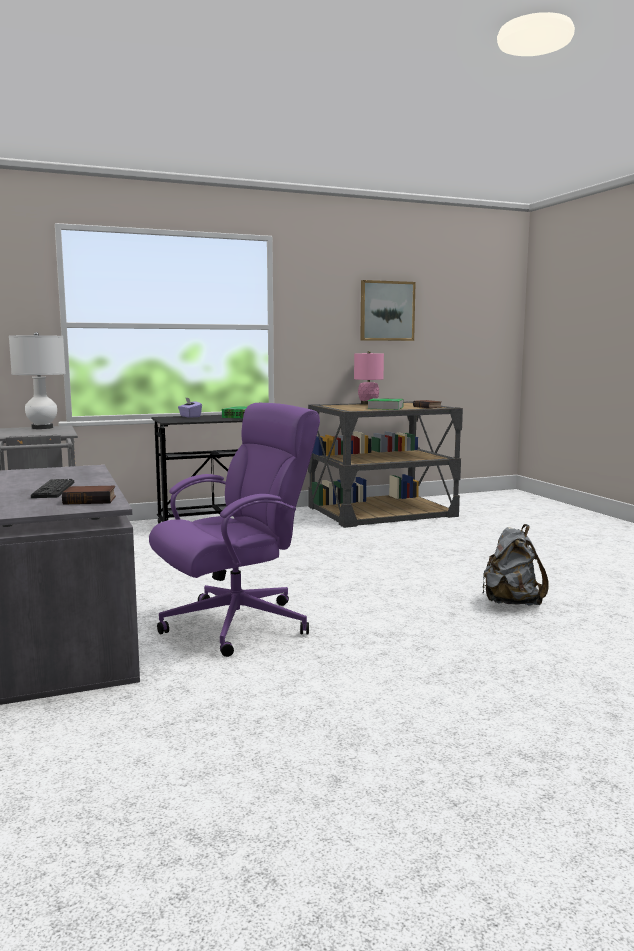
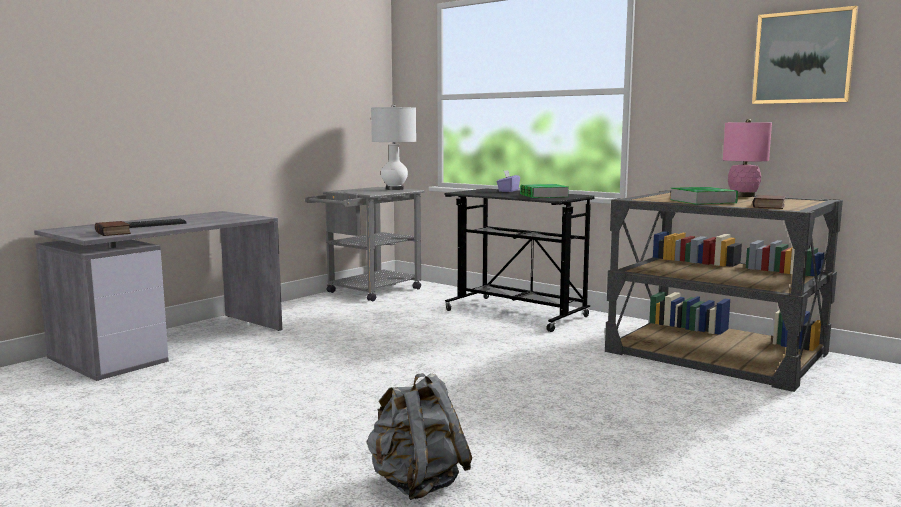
camera: 60 degrees right, 0 degrees up
(235, 624) = (235, 378): purple office chair -> none

